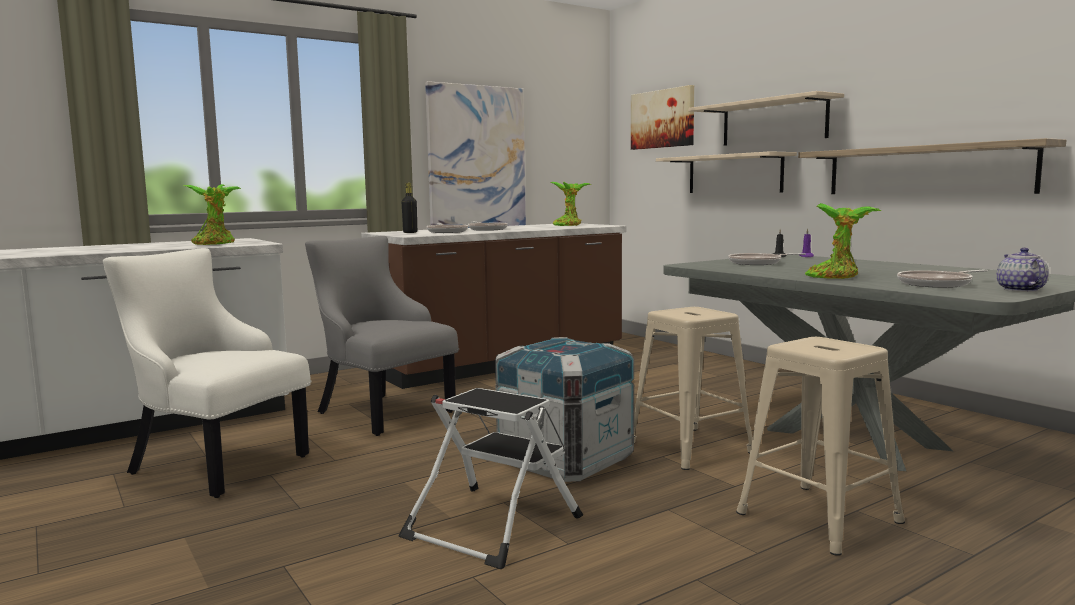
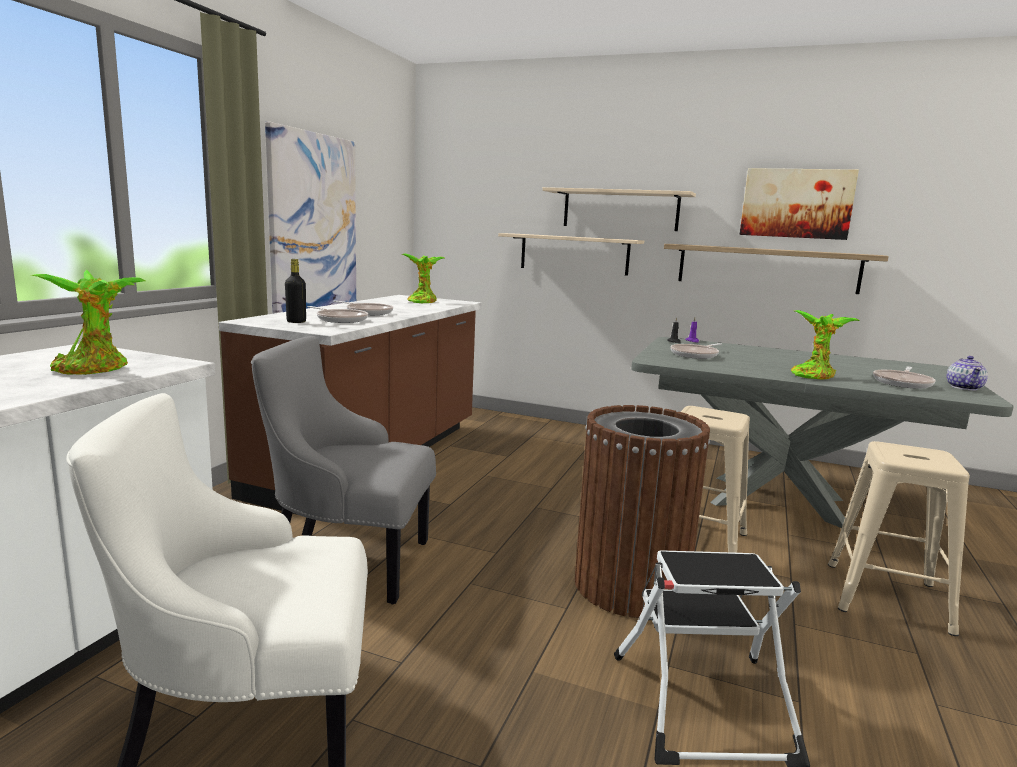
camera: 35 degrees left, 5 degrees up
(565, 460) = (631, 585): crate -> brown trash can
(662, 119) = (488, 191): picture -> picture (796, 203)
(1020, 290) = (964, 387): teapot -> teapot turned 135 degrees counterclockwise

